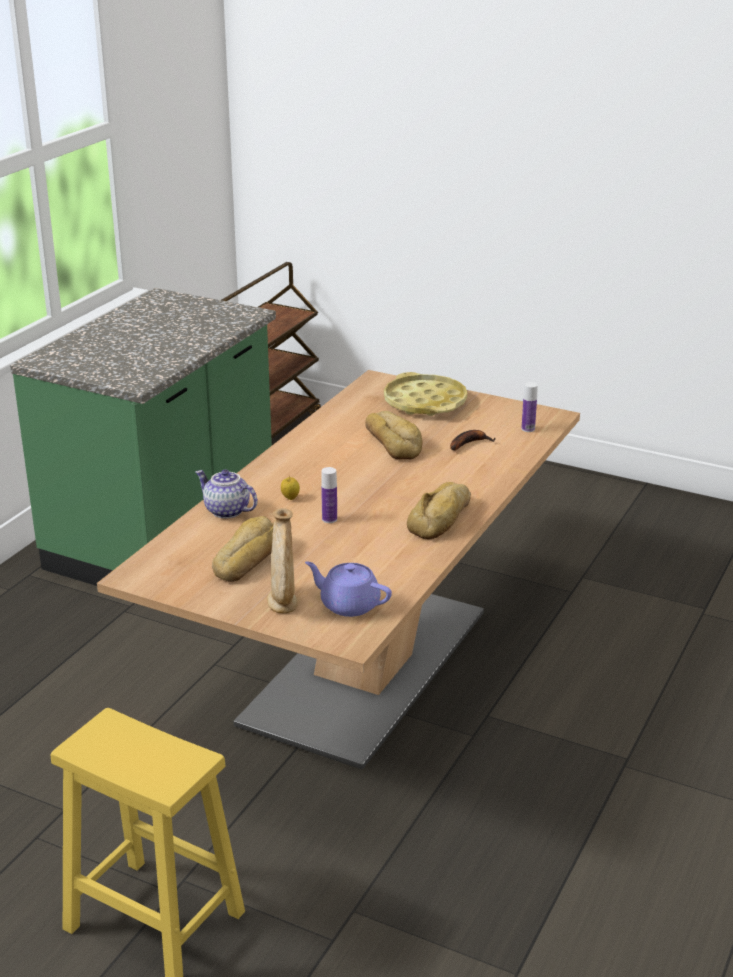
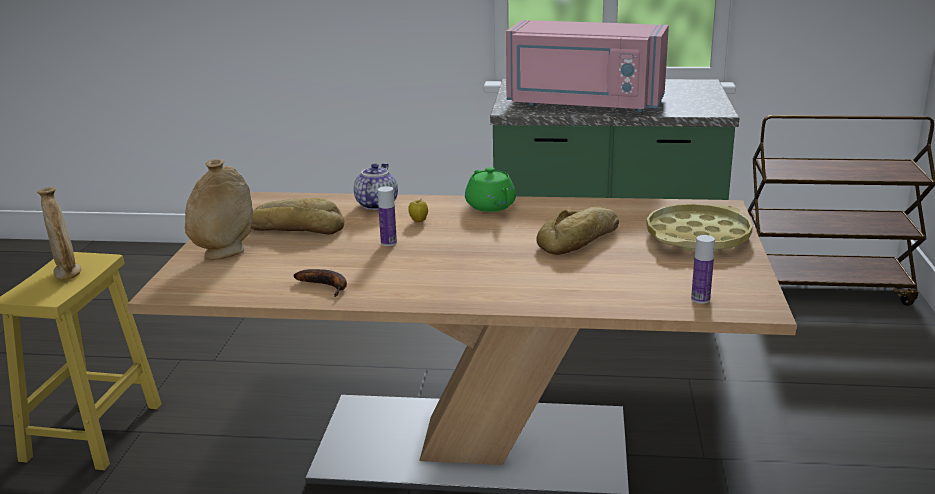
camera: 70 degrees right, 5 degrees down
(126, 748) = (67, 272): none -> beige vase
(162, 351) = (584, 104): none -> pink microwave
(286, 461) = (491, 206): none -> green teapot
(348, 604) = (229, 278): purple teapot -> none
(442, 518) = (428, 290): bread -> none
(469, 443) = (621, 274): banana -> banana (327, 286)

